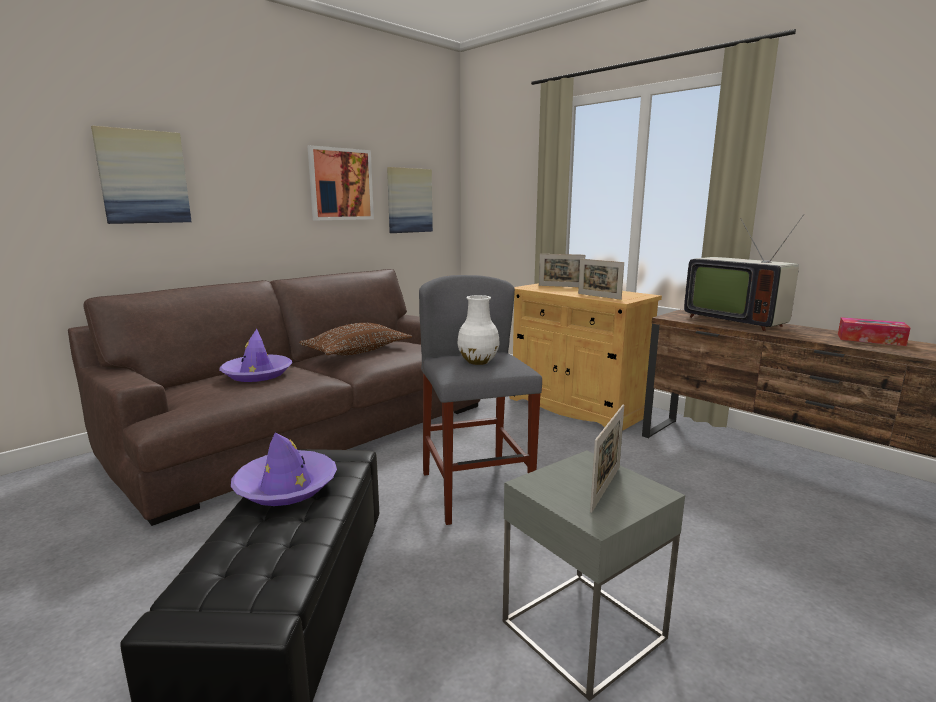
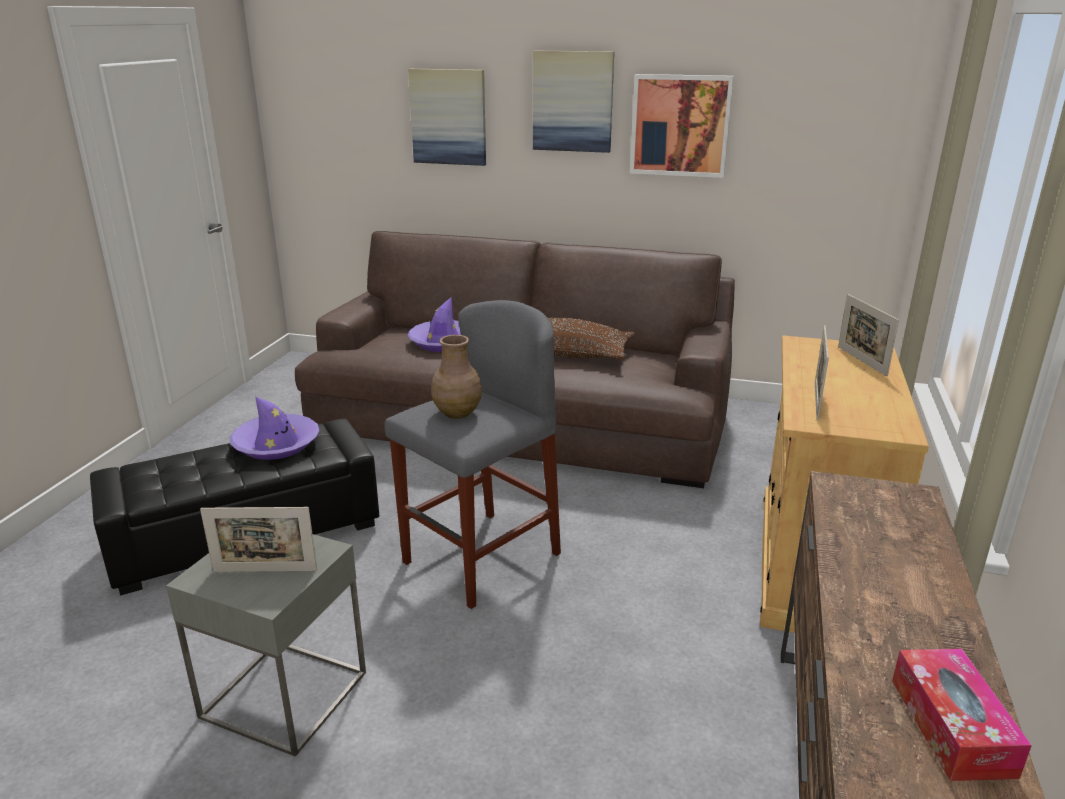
camera: 60 degrees right, 10 degrees up
(409, 200) = (803, 152): picture -> picture (573, 101)
(477, 361) = (457, 412): white vase -> brown vase
(735, 321) = (907, 549): television -> none

